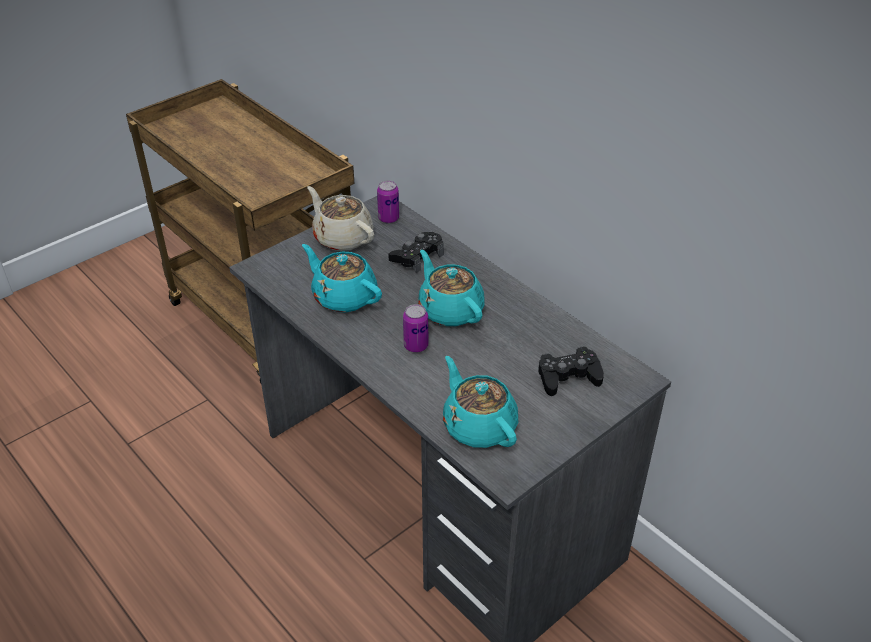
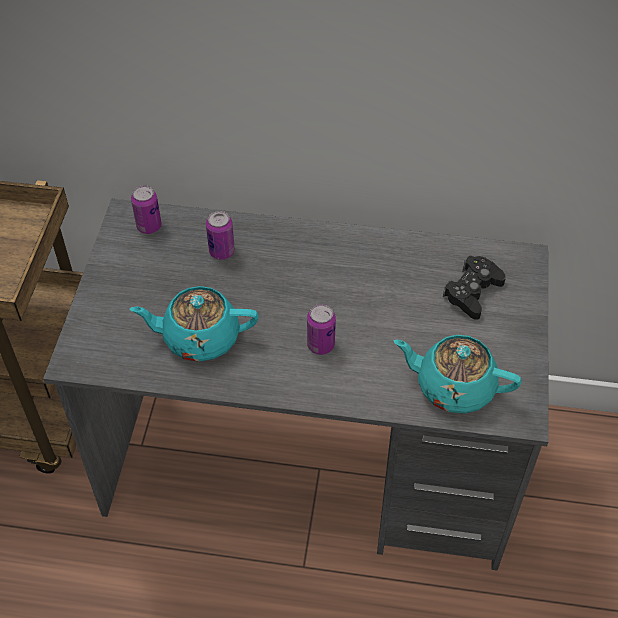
camera: 40 degrees left, 10 degrees up
(342, 237) = (126, 274): beige teapot -> none
(417, 256) = (222, 252): black game controller -> can
(450, 310) = (311, 289): turquoise teapot -> none

